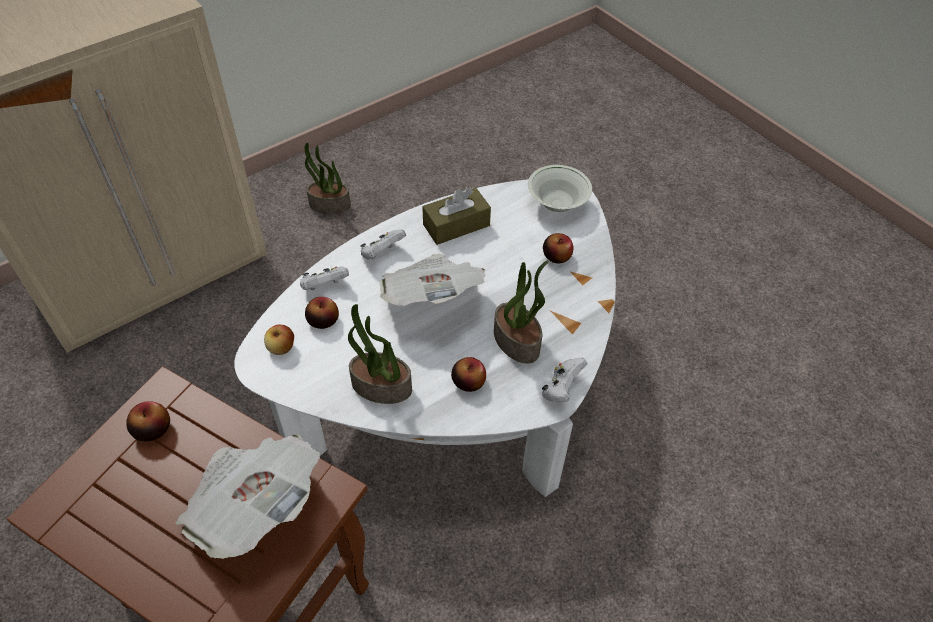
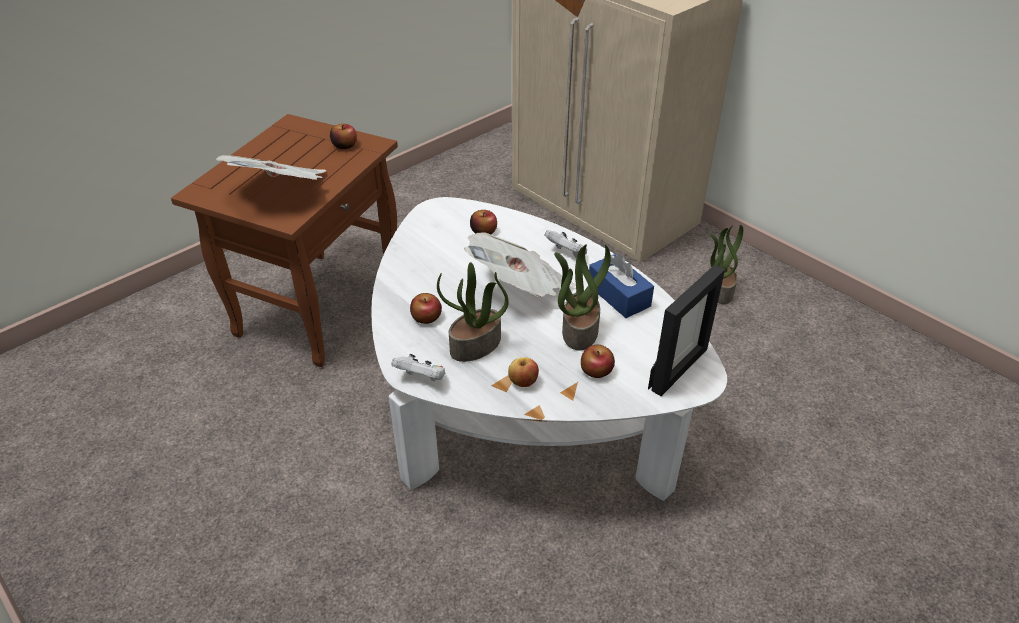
camera: 85 degrees right, 10 degrees down
(281, 348) = (453, 215): apple -> apple (523, 381)
(325, 287) = (520, 227): white game controller -> none
(380, 387) = (418, 268): potted plant -> potted plant (579, 330)
(456, 225) = (618, 295): brown tissue box -> blue tissue box
(557, 204) = (678, 368): white bowl -> picture frame

